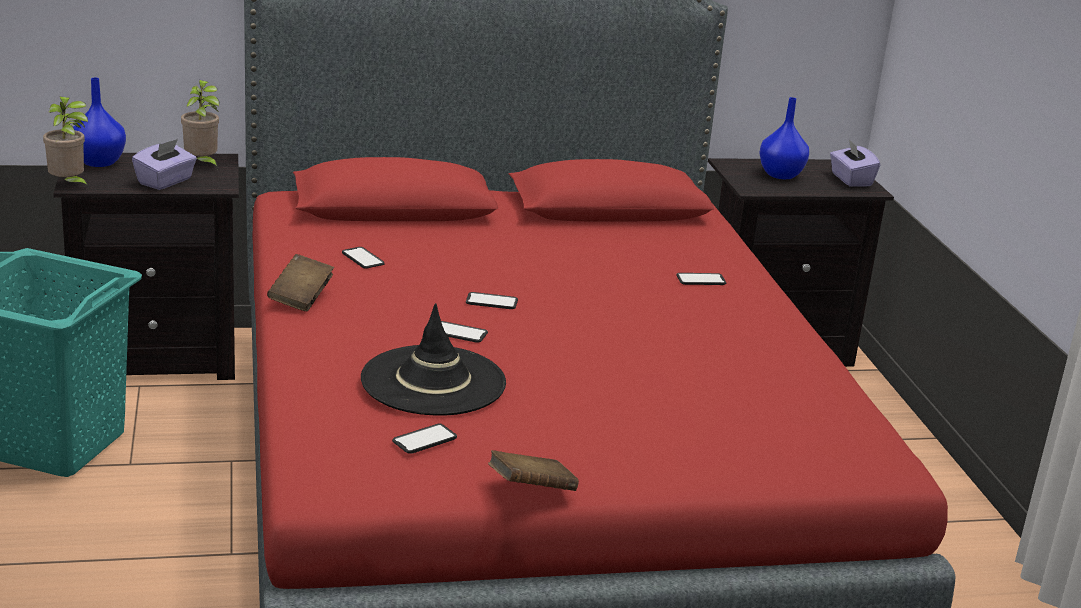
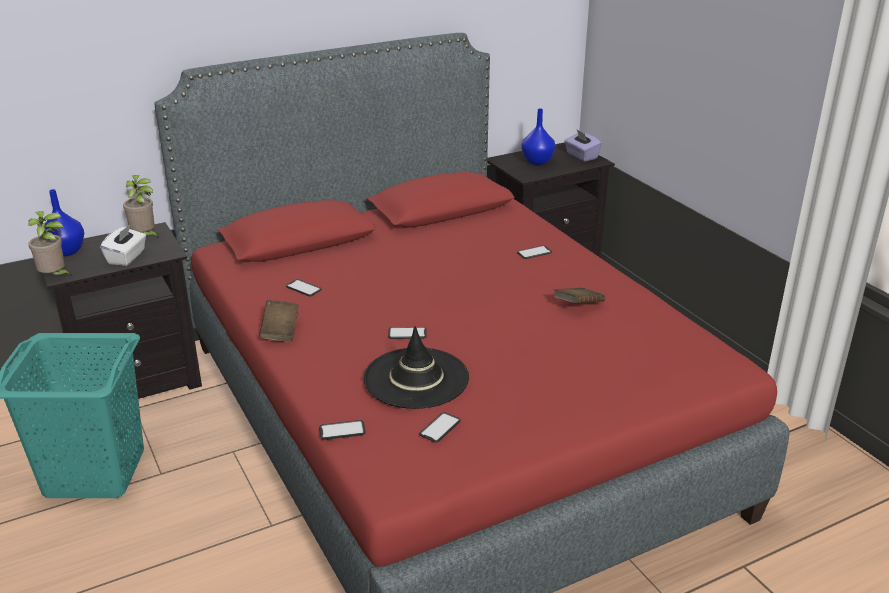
camera: 15 degrees left, 5 degrees up
(165, 182) = (127, 257): purple tissue box -> white tissue box
(491, 302) = (413, 303): phone -> phone (342, 430)
(531, 489) = (532, 448): brown book -> brown book (578, 306)

